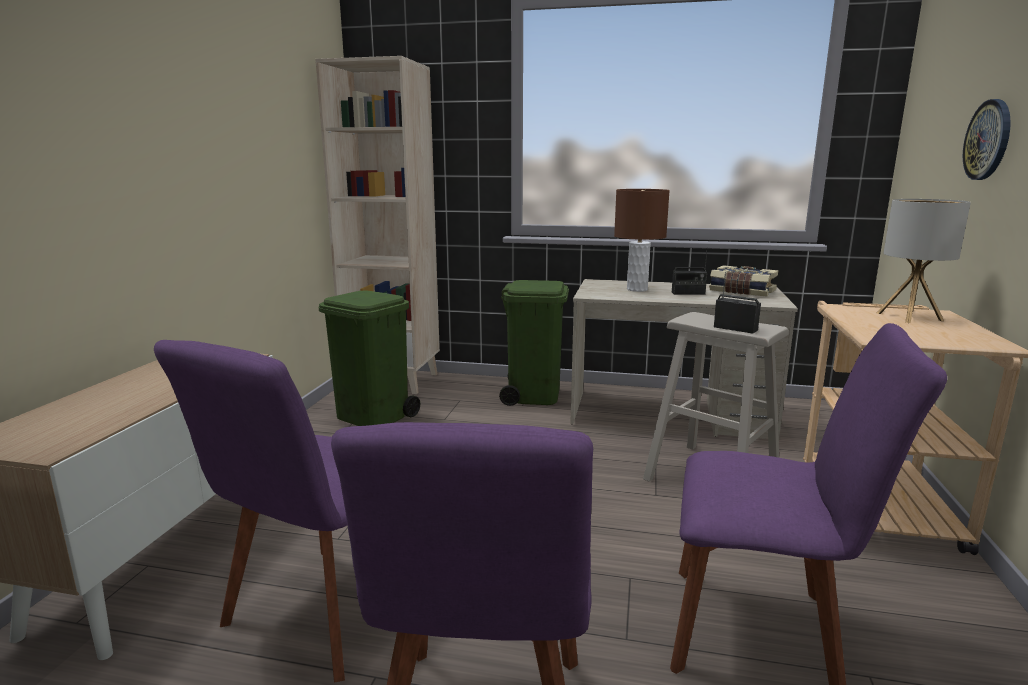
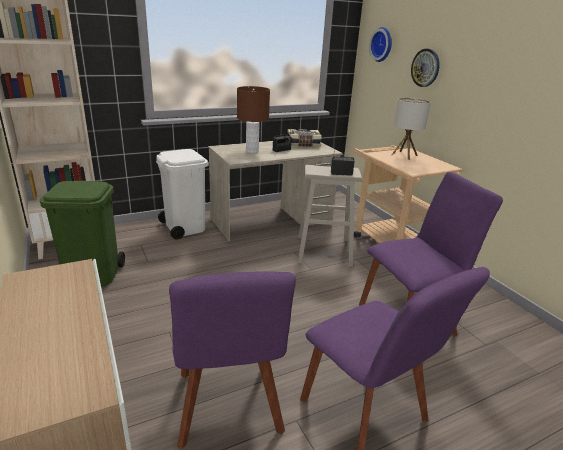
camera: 40 degrees left, 10 degrees up
(534, 395) = (184, 227): green trash can -> white trash can
(931, 114) = (383, 44): none -> wall clock

